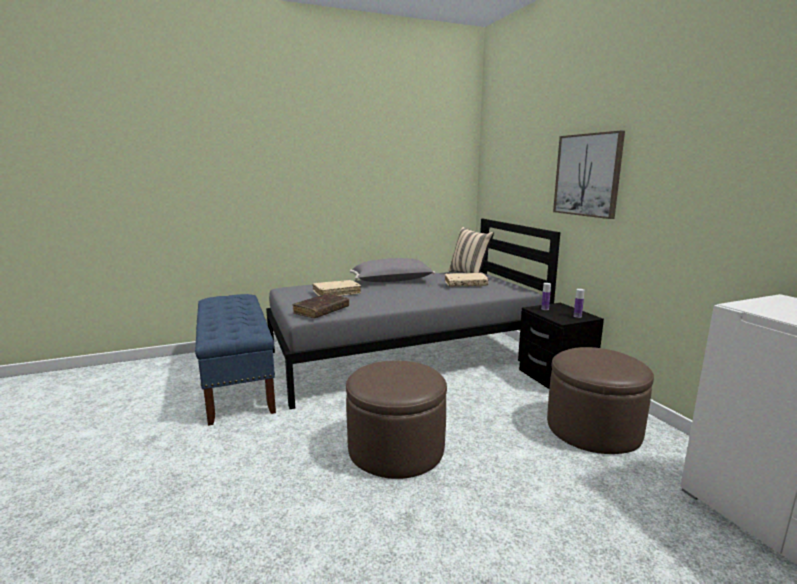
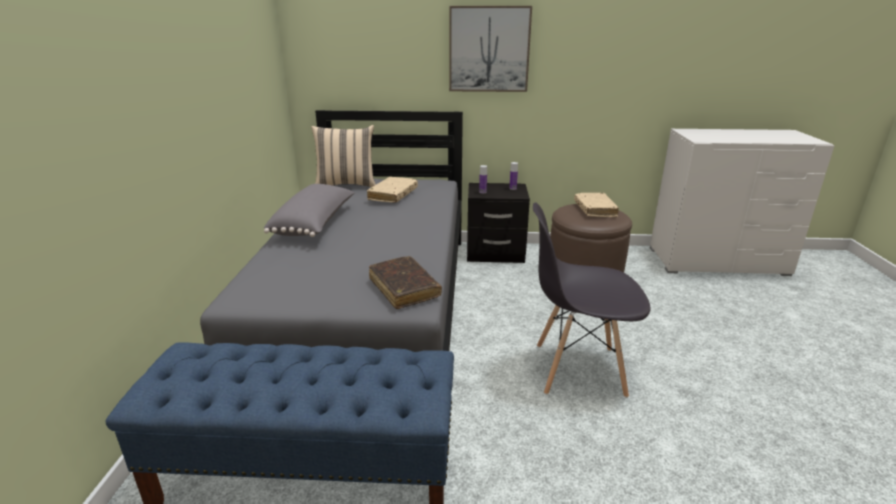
camera: 65 degrees left, 10 degrees up
(336, 293) = (324, 265): beige book -> beige book (594, 210)
(396, 448) = (577, 370): brown ottoman -> grey chair

